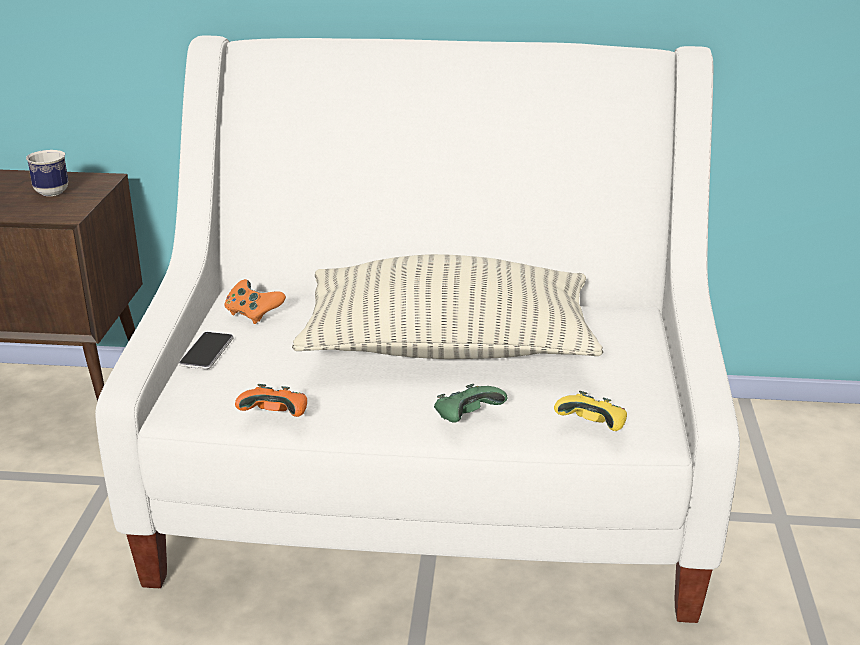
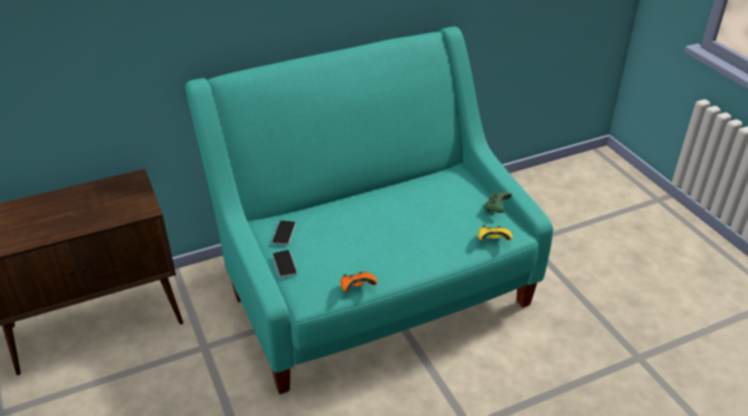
camera: 30 degrees left, 10 degrees up
(49, 191) = (114, 196): mug -> none
(253, 314) = (284, 233): orange game controller -> phone
(430, 493) = (373, 288): white sofa -> turquoise sofa
(448, 348) = (397, 220): pillow -> none
(467, 418) = (440, 255): green game controller -> green game controller (496, 208)

